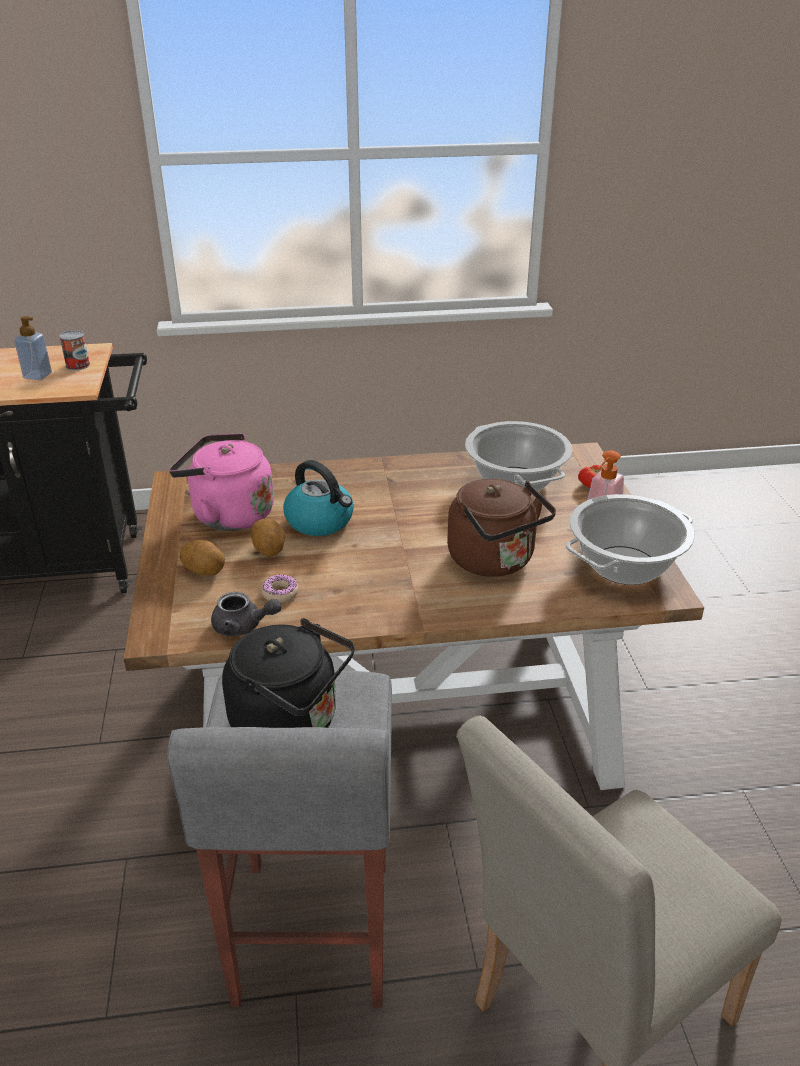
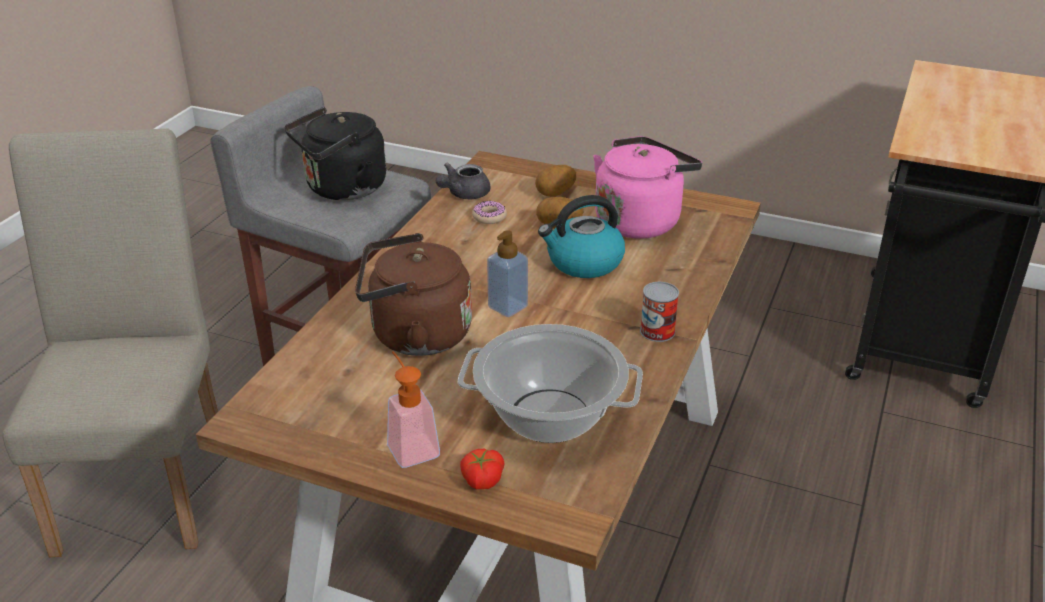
camera: 120 degrees right, 0 degrees up
(37, 375) = (960, 130): soap dispenser -> soap dispenser (508, 307)
(78, 365) = (984, 152): can -> can (657, 331)
(624, 566) = (312, 415): cooking pot -> none

